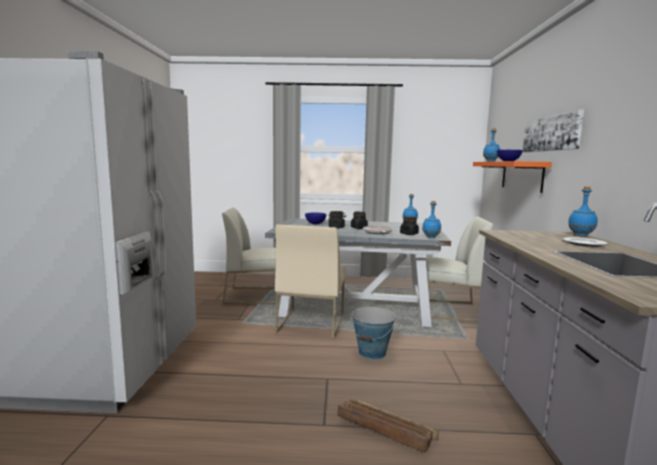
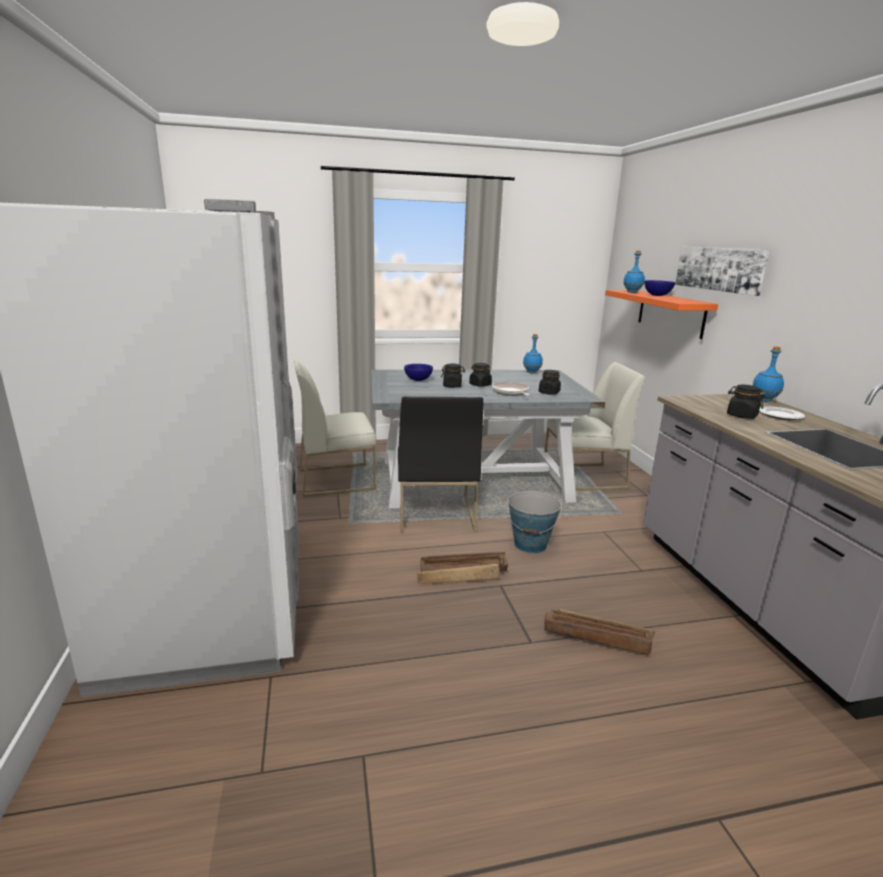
camera: 15 degrees left, 10 degrees up
(302, 367) = (462, 575): none -> crate
(310, 322) = (434, 512): beige chair -> black chair
(430, 237) = (579, 398): blue bottle -> none
(543, 242) = (741, 415): none -> black jar

